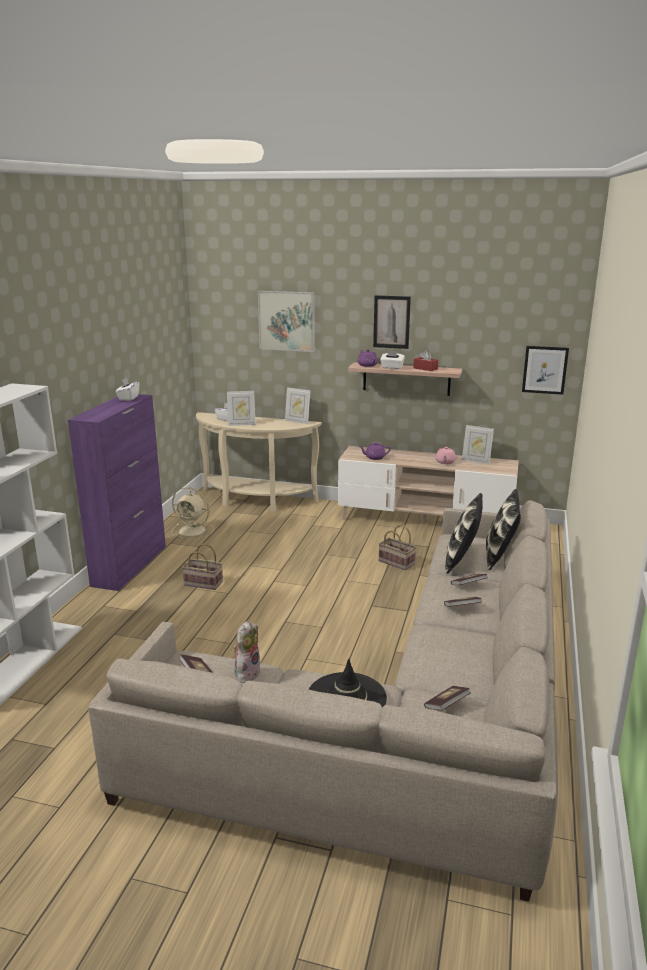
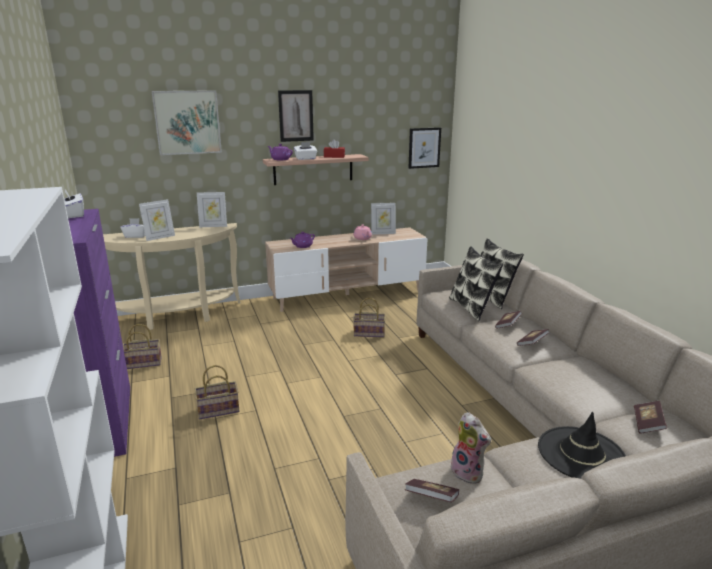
camera: 35 degrees left, 0 degrees up
(193, 531) = (144, 362): beige fan -> basket
(246, 673) = (469, 473): plush toy -> plush toy turned 150 degrees clockwise

